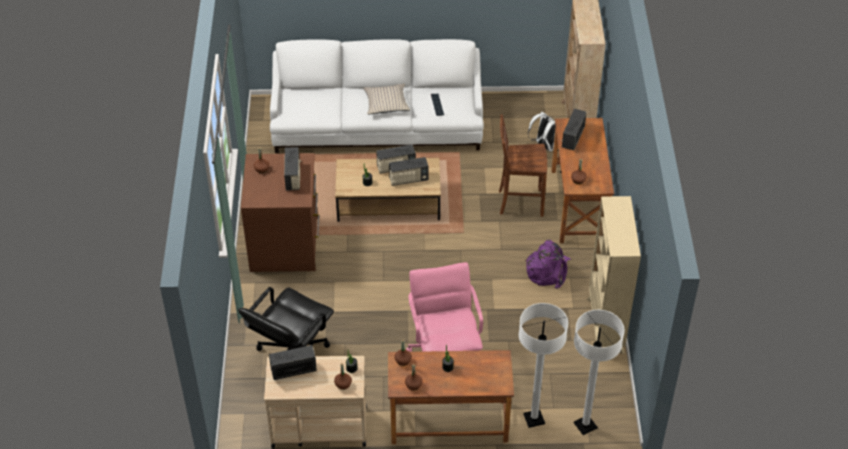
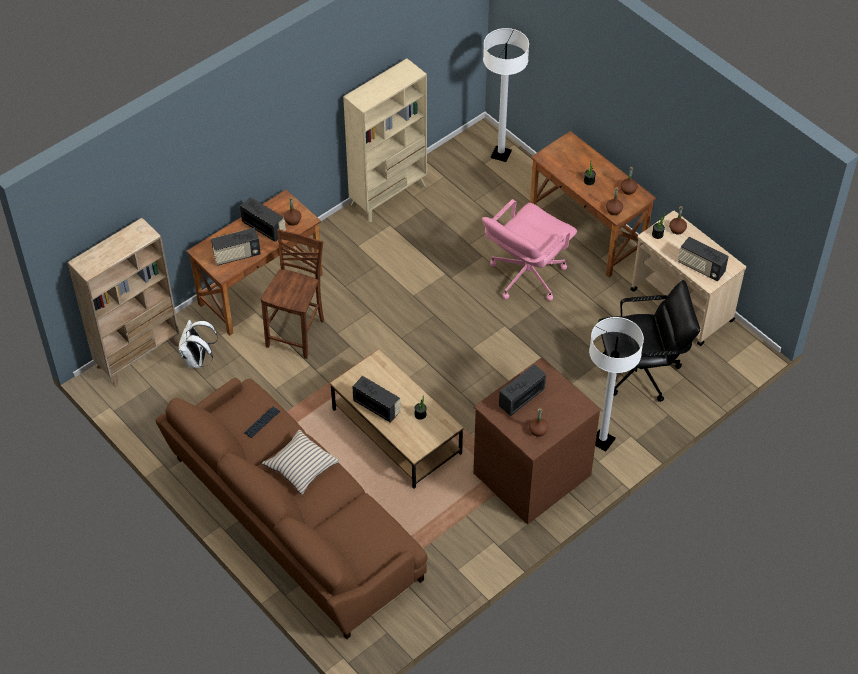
camera: 130 degrees left, 5 degrees up
(378, 124) = (293, 520): white sofa -> brown sofa
(408, 179) = (384, 386): radio -> radio (264, 228)
(519, 202) = (297, 333): brown chair -> brown chair turned 120 degrees counterclockwise
(534, 419) = (528, 185): white floor lamp -> white floor lamp (602, 441)
(547, 271) = (365, 264): purple backpack -> none

